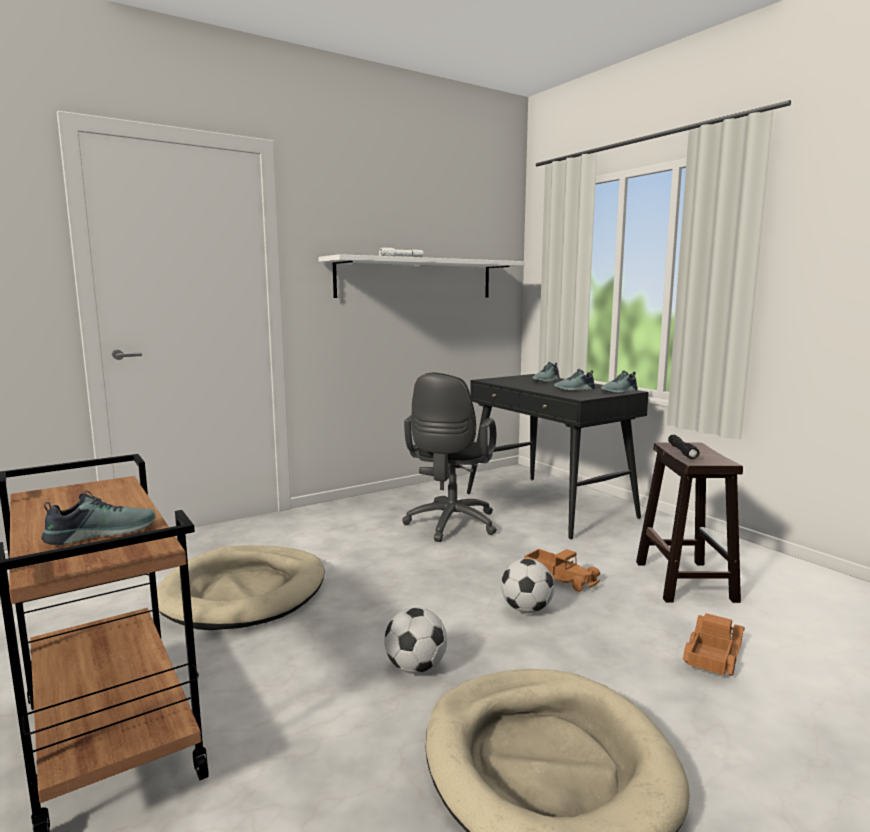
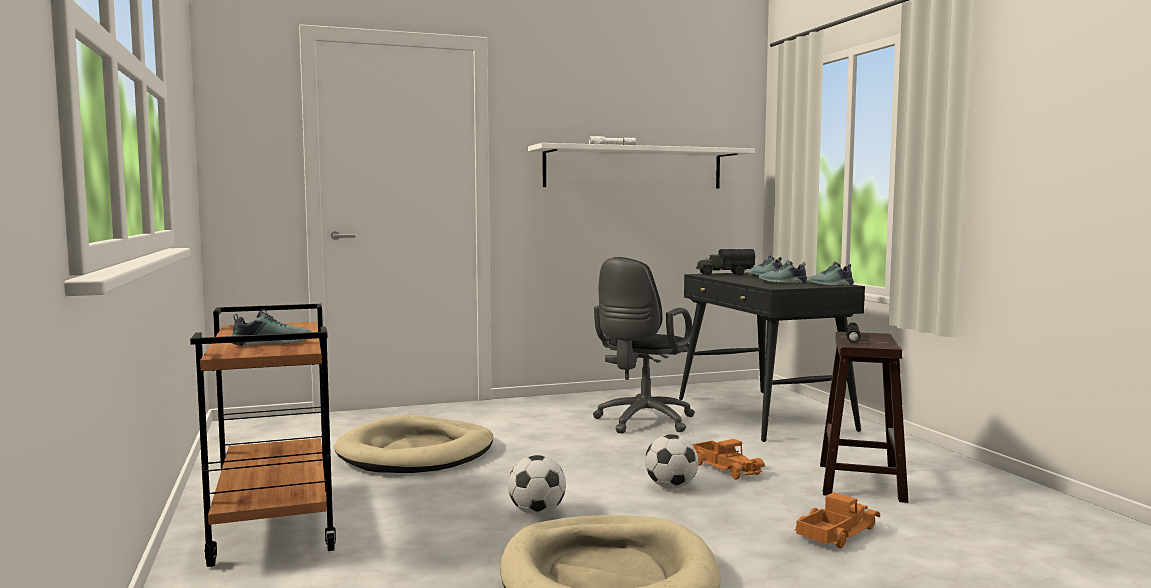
camera: 15 degrees right, 5 degrees down
(506, 379) = (724, 274): none -> toy truck

